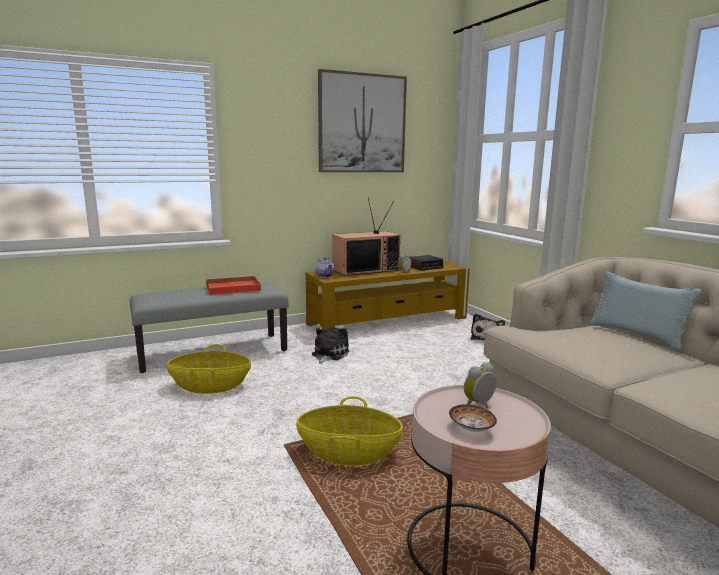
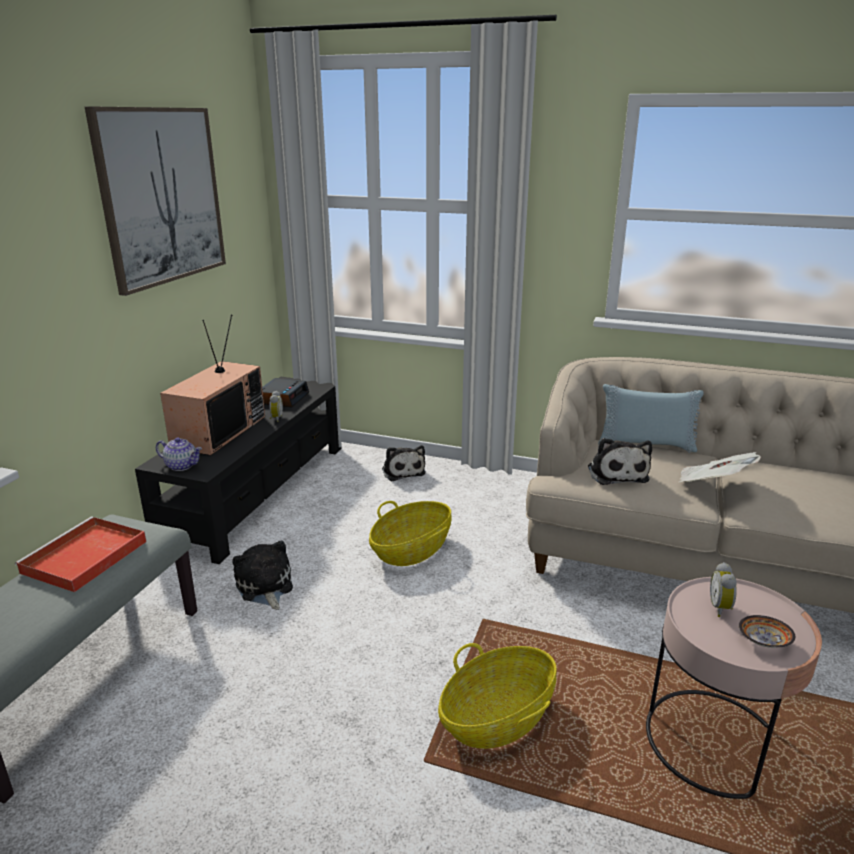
camera: 45 degrees left, 10 degrees up
(210, 386) = (179, 743): basket -> basket (411, 550)
(388, 320) = (257, 491): yellow tv stand -> black tv stand
(565, 336) = (616, 473): none -> plush toy
(646, 365) = (712, 484): none -> newspaper

